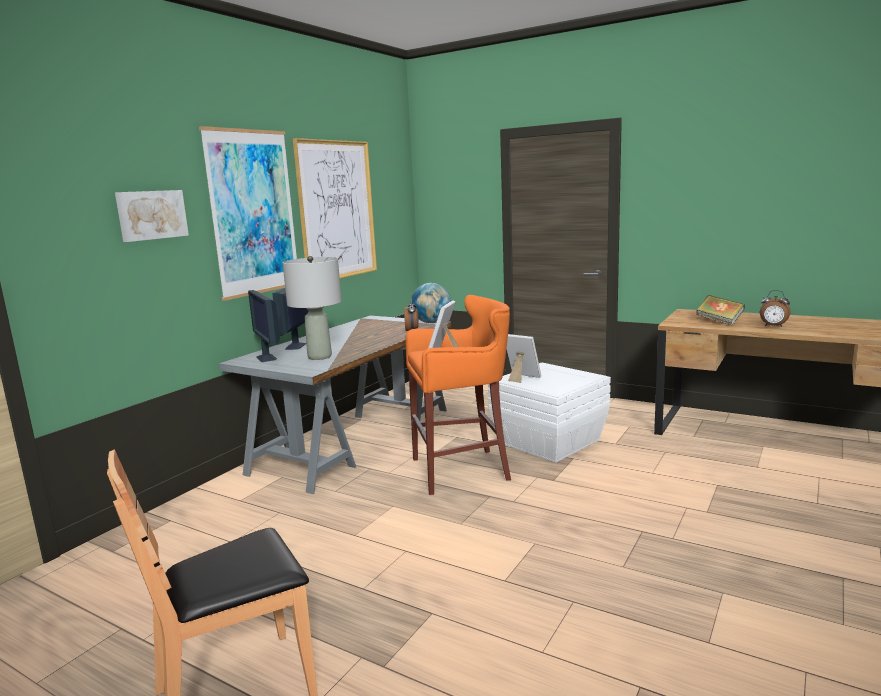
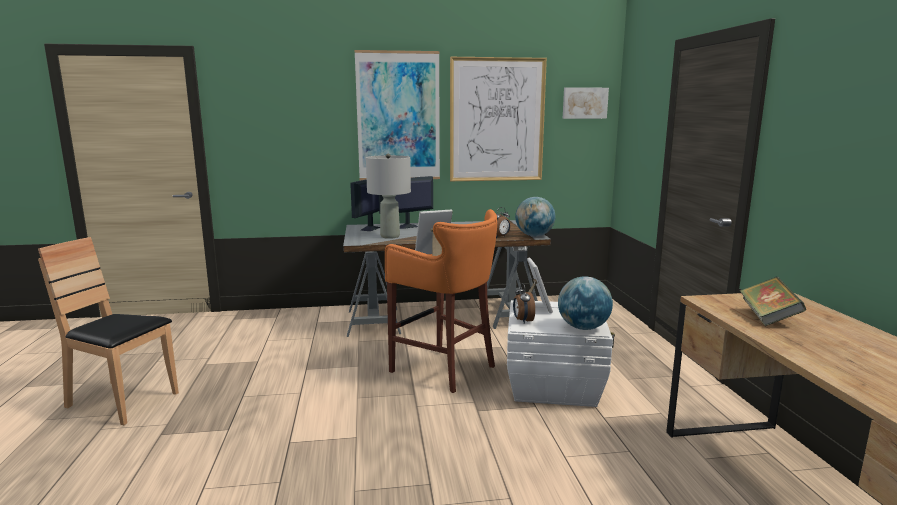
camera: 50 degrees right, 0 degrees up
(151, 215) = (307, 112): picture -> picture (584, 103)
(583, 377) = (583, 327): none -> globe
(773, 326) = (816, 347): alarm clock -> alarm clock (522, 320)

